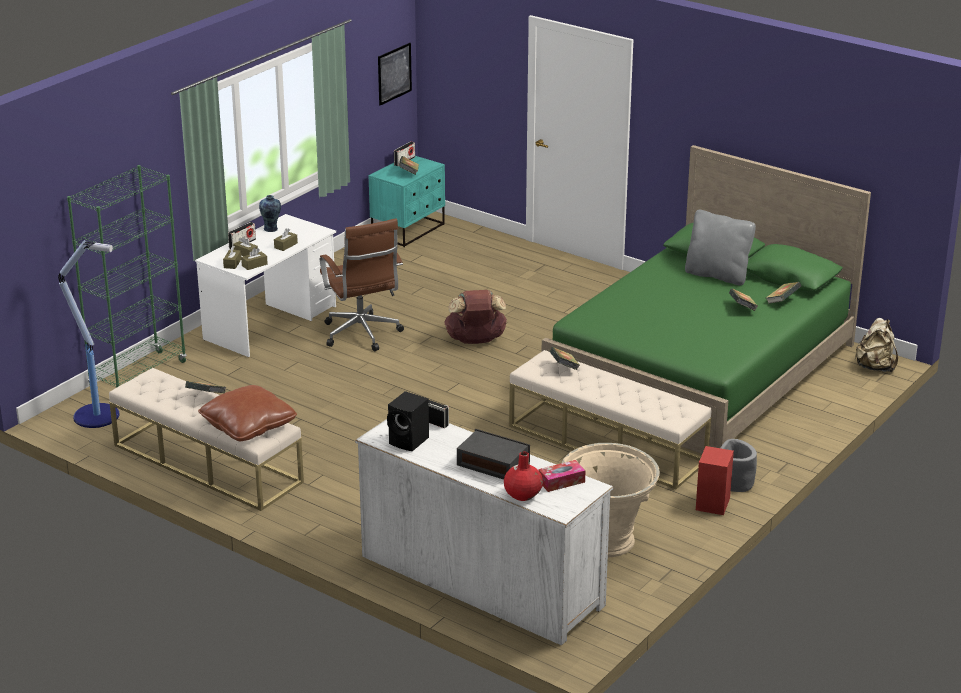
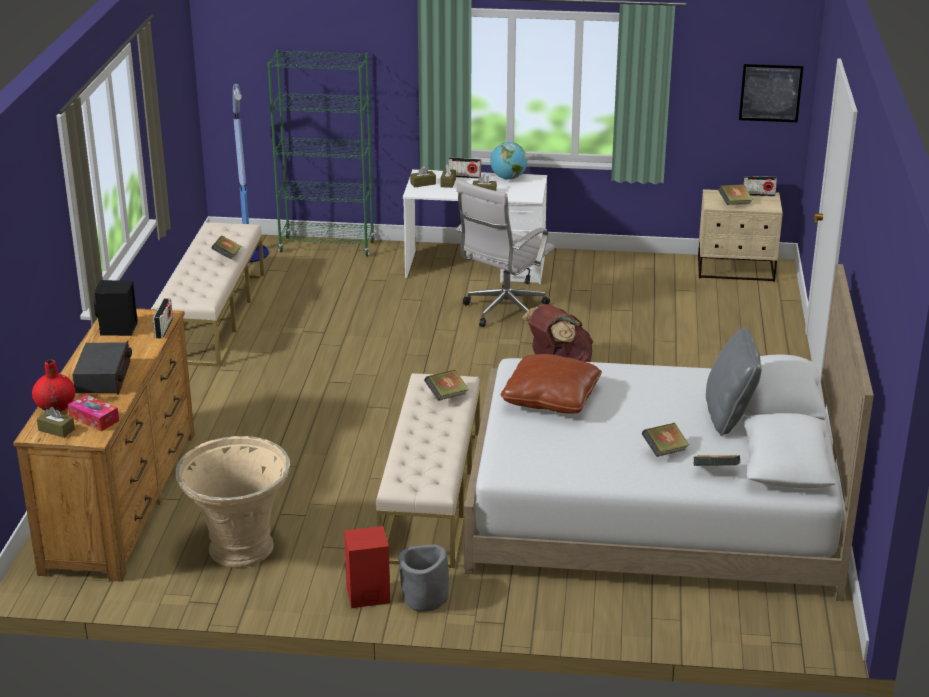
camera: 60 degrees right, 0 degrees up
(248, 426) = (195, 287): brown pillow -> brown pillow (550, 399)
(254, 265) = (430, 192): brown tissue box -> brown tissue box (56, 430)
(271, 229) = (508, 178): vase -> globe
(362, 335) = (503, 312): brown office chair -> white office chair
(409, 230) = (736, 270): turquoise nightstand -> beige nightstand
(481, 580) = (121, 500): white dresser -> brown dresser
(702, 369) = (652, 510): green bed -> white bed
(875, 367) = (806, 632): beige backpack -> none

